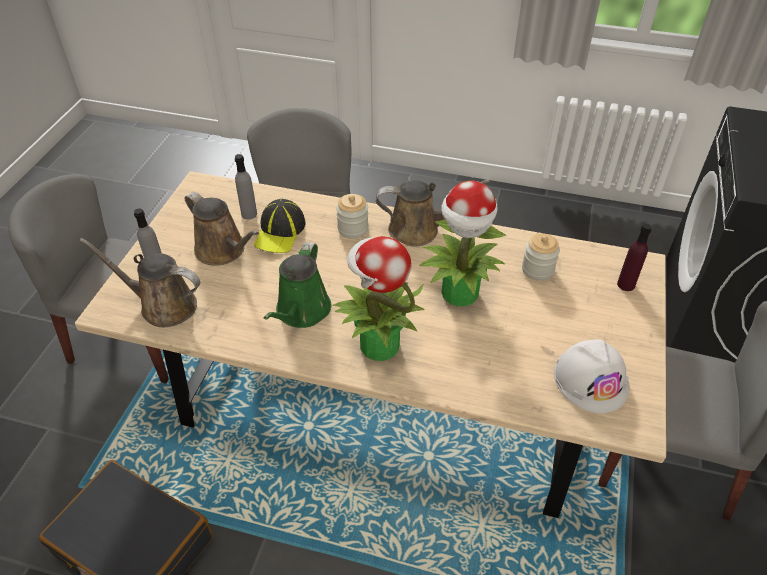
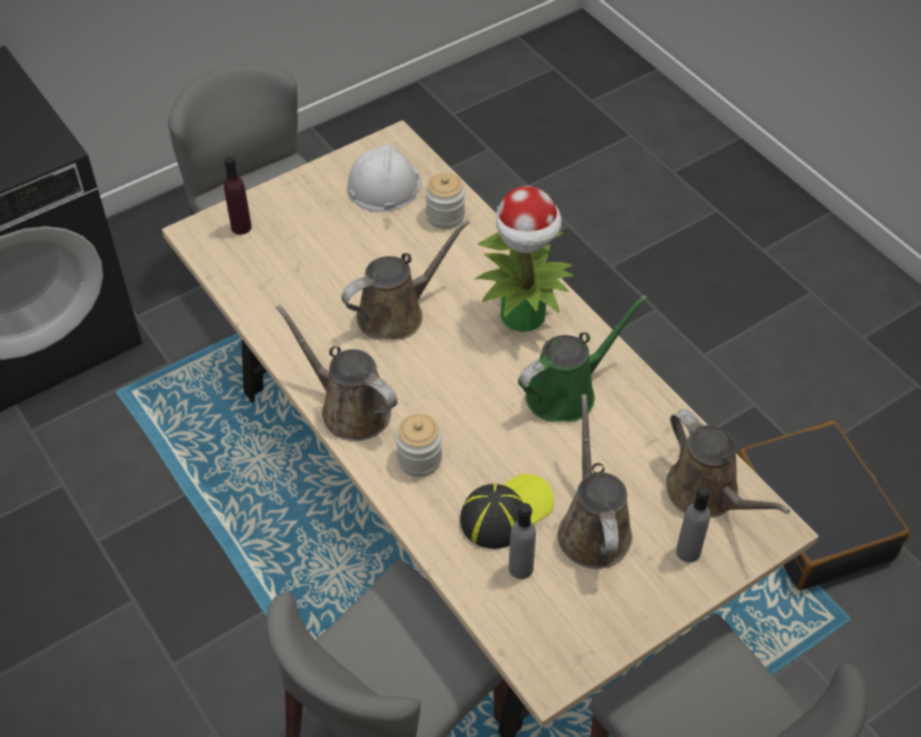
camera: 140 degrees left, 5 degrees up
(460, 293) = (396, 313): potted plant -> brown watering can
(537, 269) = (295, 289): jar -> jar (445, 216)

